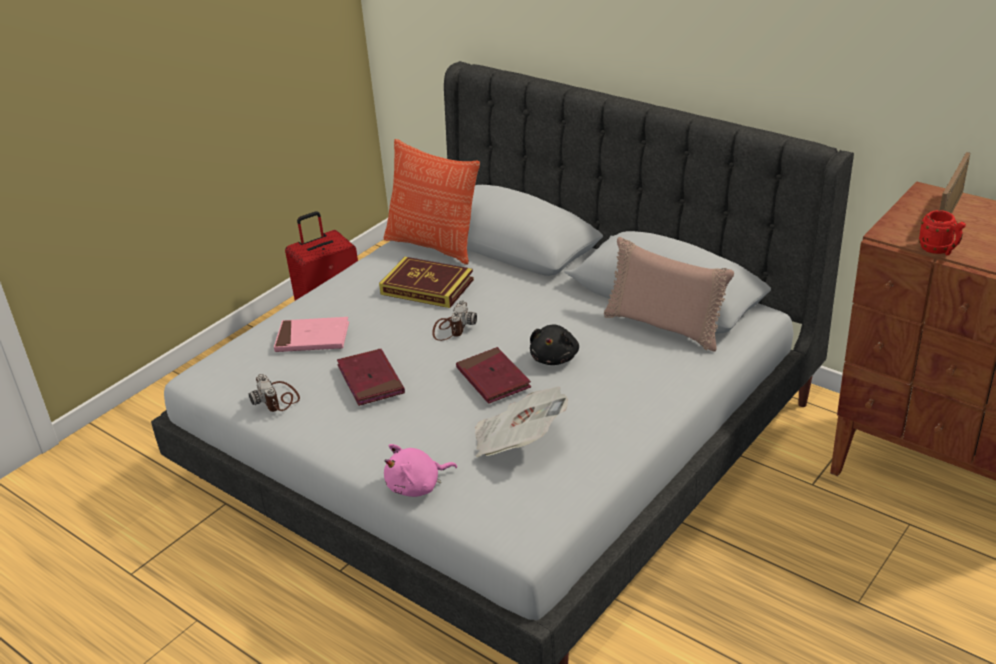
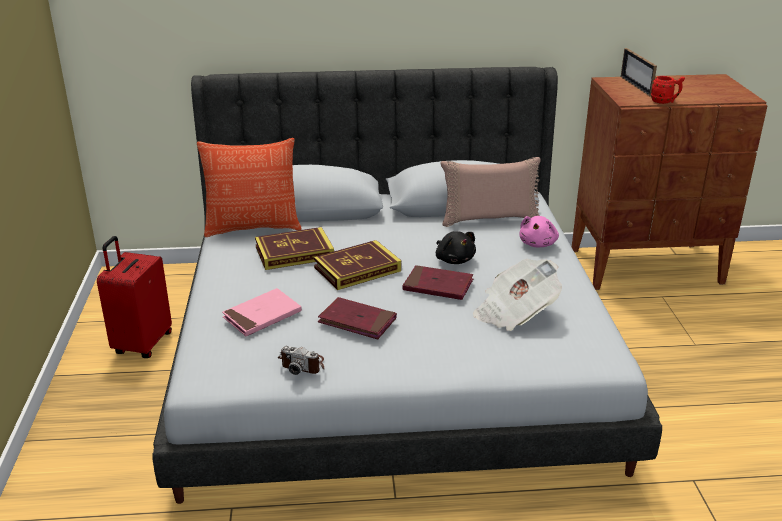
camera: 45 degrees left, 5 degrees down
(417, 486) = (498, 367): pink plush toy -> pink plush toy (538, 243)
(452, 328) = (357, 269): camera -> book

